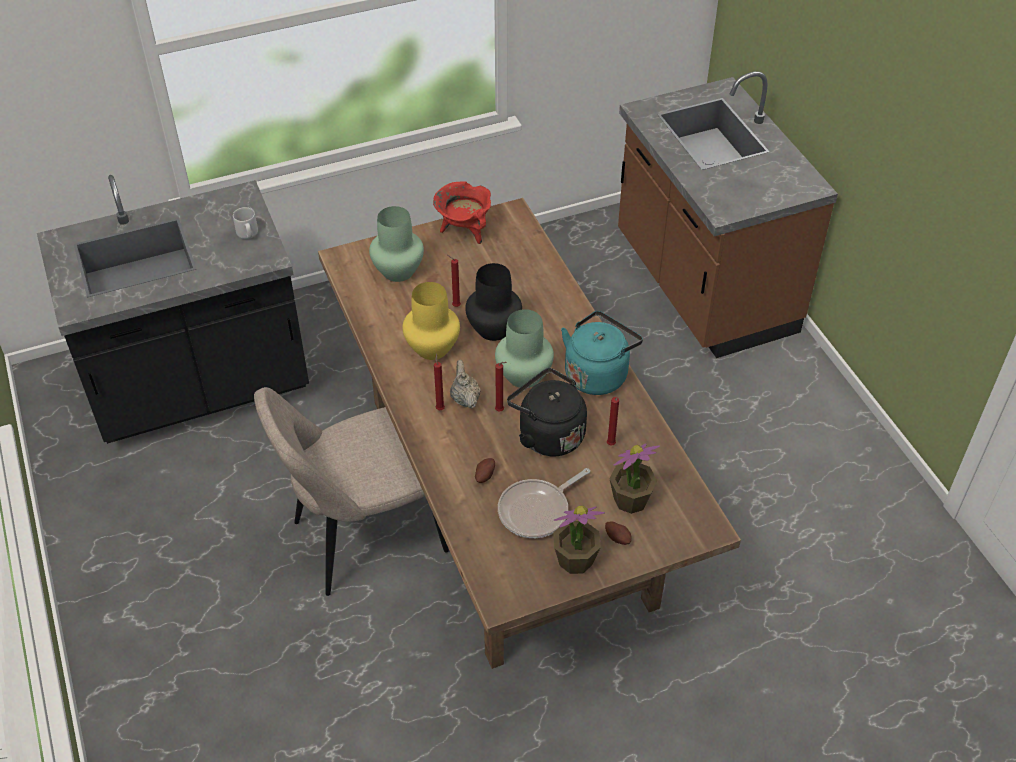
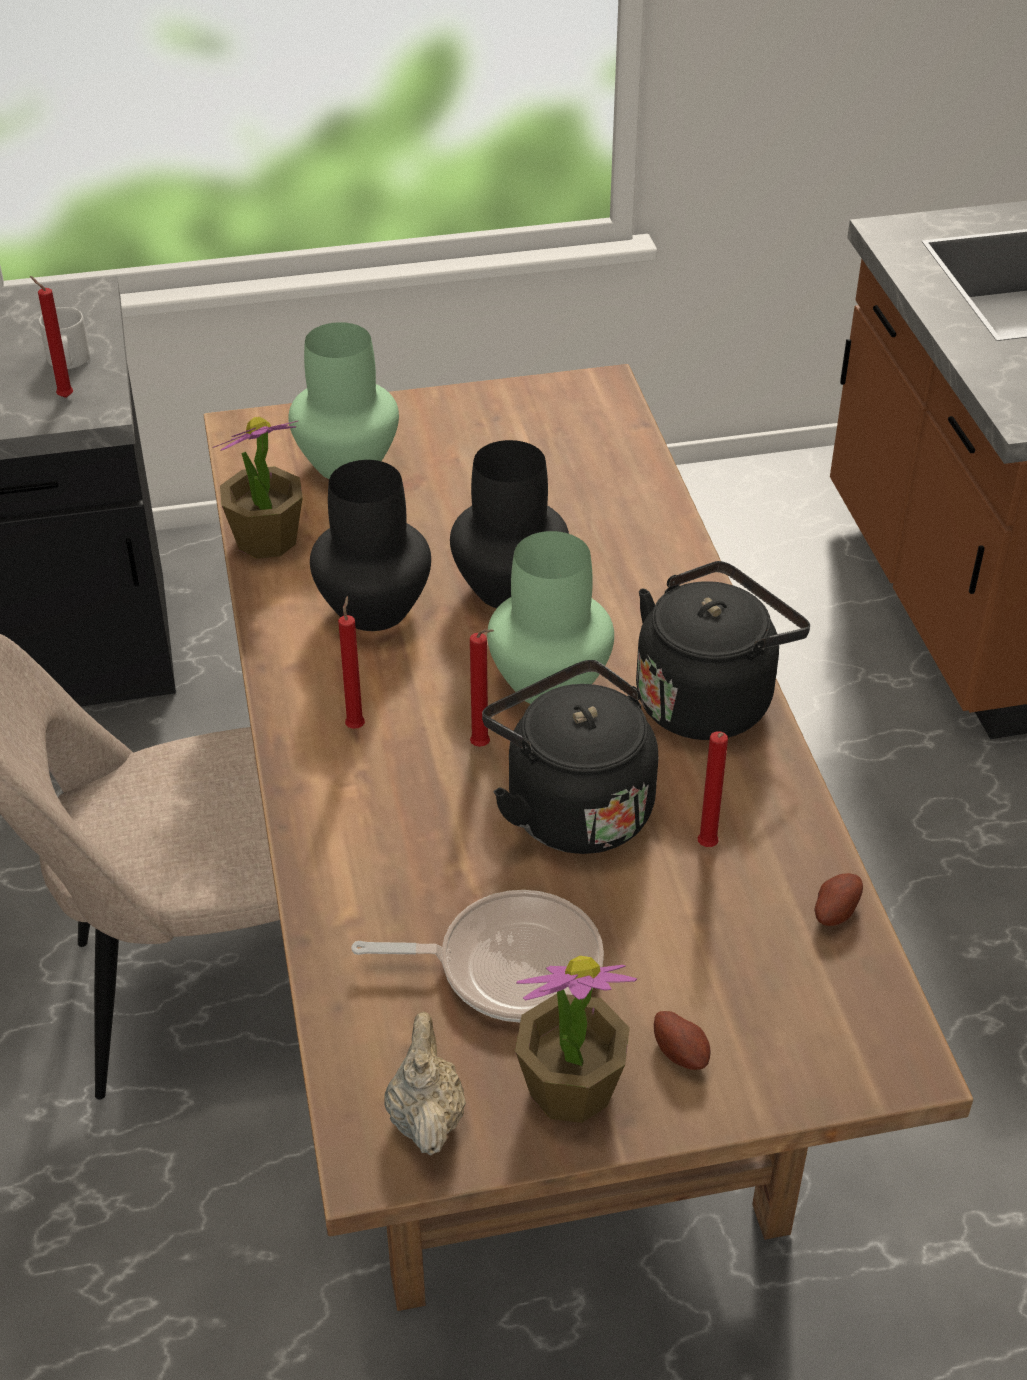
camera: 10 degrees right, 5 degrees down
(432, 347) = (373, 607): yellow vase -> black vase
(455, 306) = (442, 537): red candle -> red candle (63, 396)
(464, 231) = (497, 408): red cooking pot -> none
(465, 398) = (413, 713): beige teapot -> beige teapot (425, 1116)
(484, 475) = (412, 874): potato -> potato (834, 911)
(537, 510) = (509, 965): frying pan -> frying pan turned 150 degrees counterclockwise
(598, 373) = (709, 699): turquoise kettle -> black kettle
(630, 500) = (727, 972): potted plant -> potted plant (266, 540)

